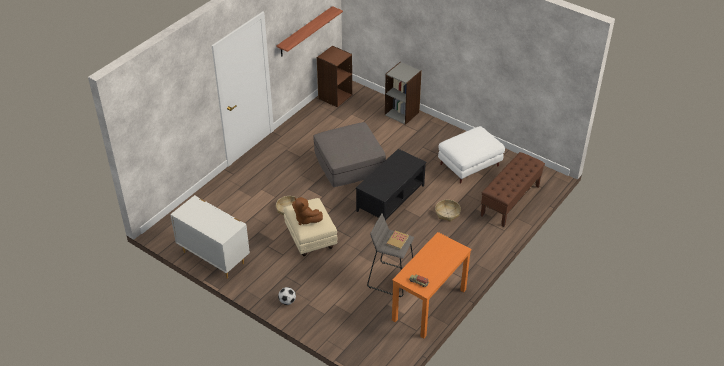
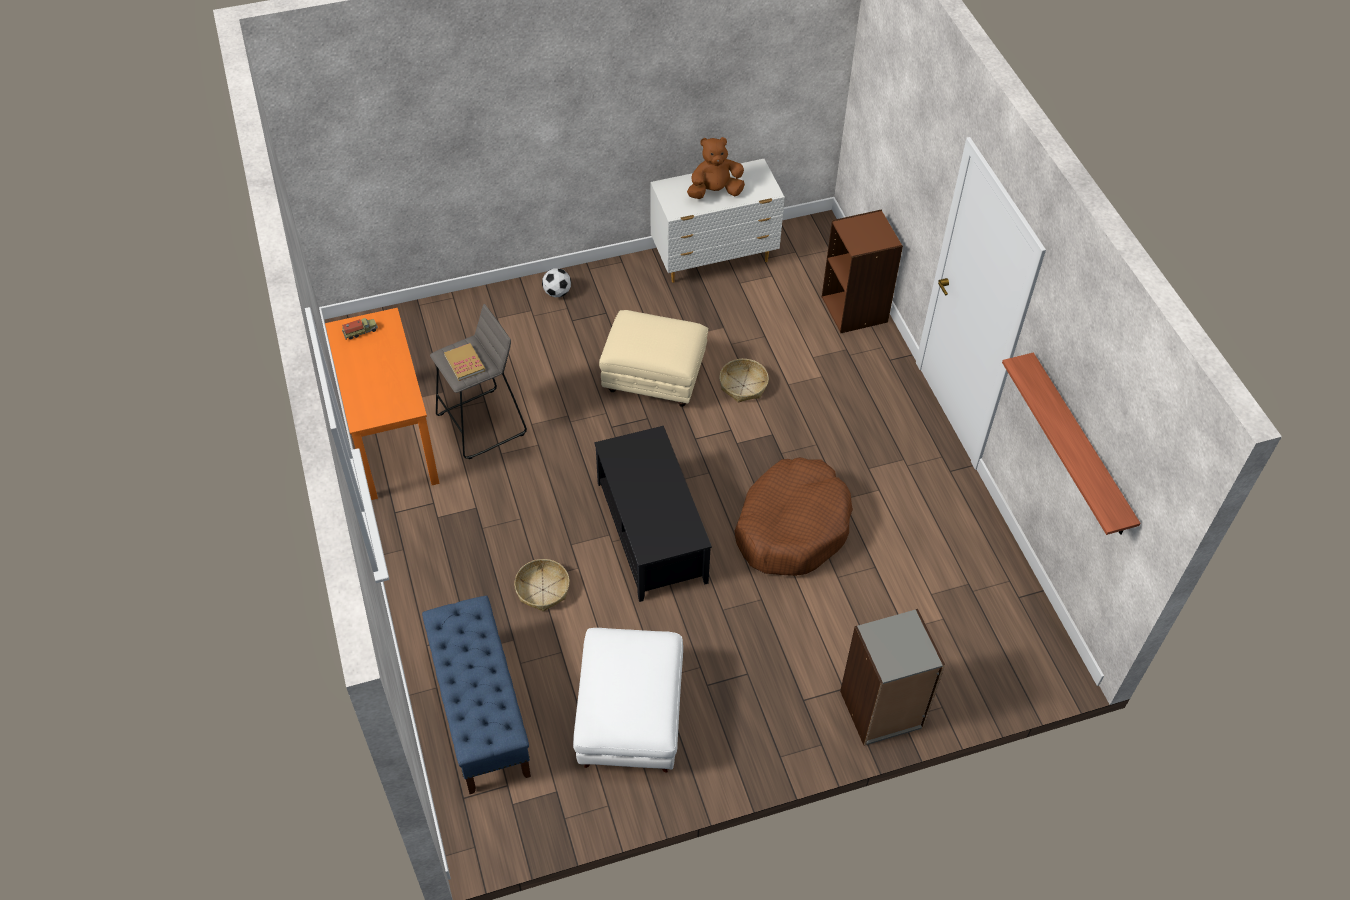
camera: 125 degrees right, 10 degrees up
(305, 219) = (647, 326): brown plush toy -> brown plush toy (715, 192)
(335, 96) = (1024, 625): brown bookcase -> brown bookcase (855, 309)
(349, 163) = (792, 527): grey ottoman -> brown dog bed
(510, 201) = (480, 711): brown bench -> blue bench

